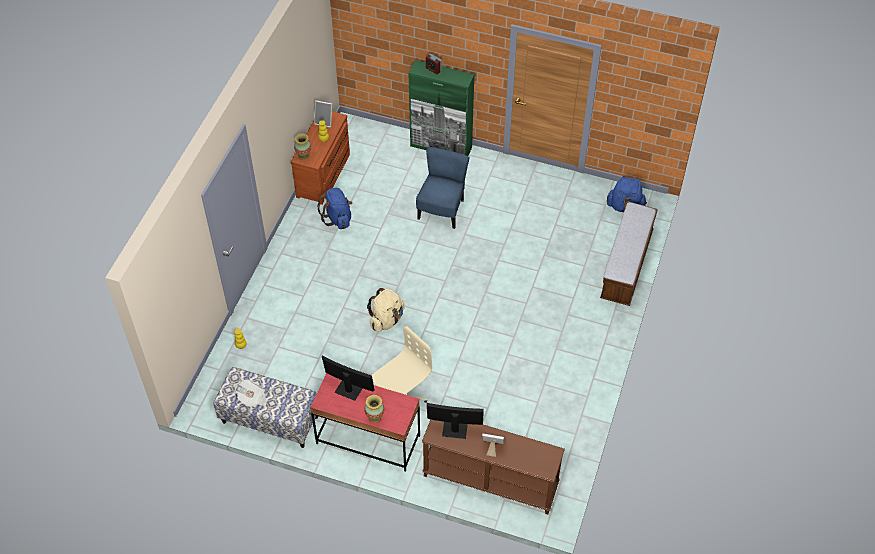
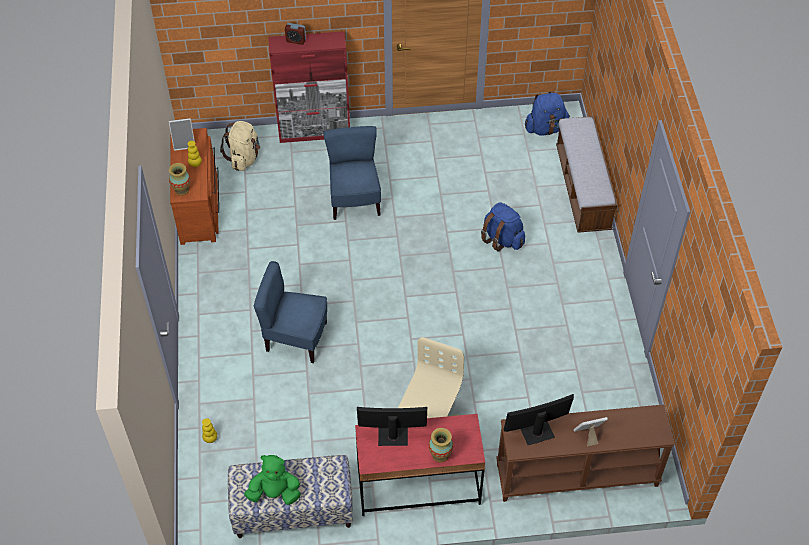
camera: 25 degrees left, 0 degrees up
(252, 398) = (275, 493): newspaper -> green plush toy
(337, 218) = (242, 250): blue backpack -> blue backpack (502, 239)
(340, 297) = (296, 338): none -> blue chair
(387, 320) = (362, 343): beige backpack -> beige backpack (244, 158)
(441, 147) = (315, 132): green cabinet -> red cabinet

